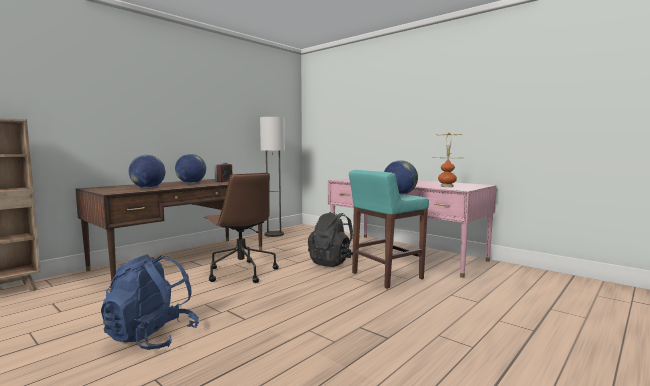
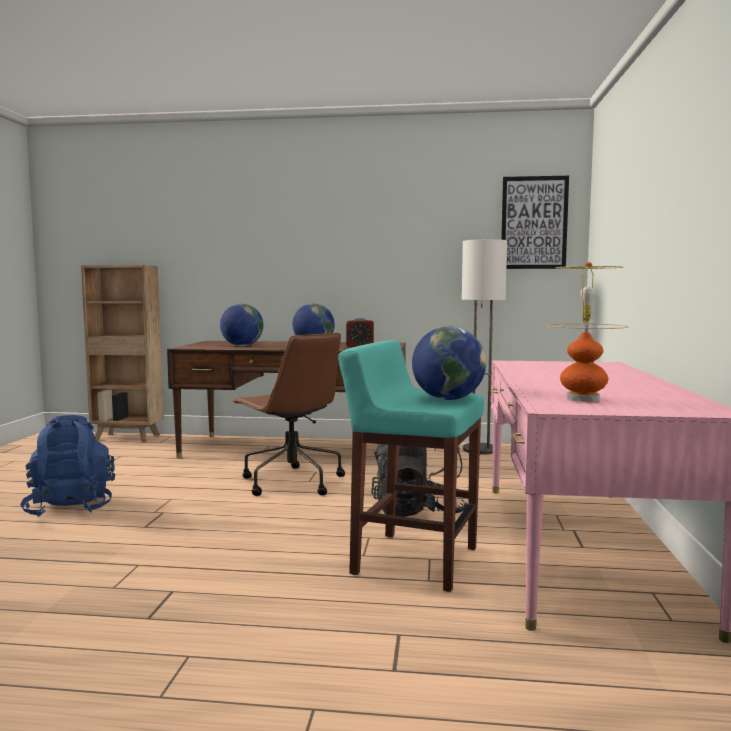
camera: 55 degrees right, 0 degrees up
(241, 272) = (291, 482): brown office chair -> brown office chair turned 60 degrees counterclockwise
(281, 109) = (534, 223): none -> picture

